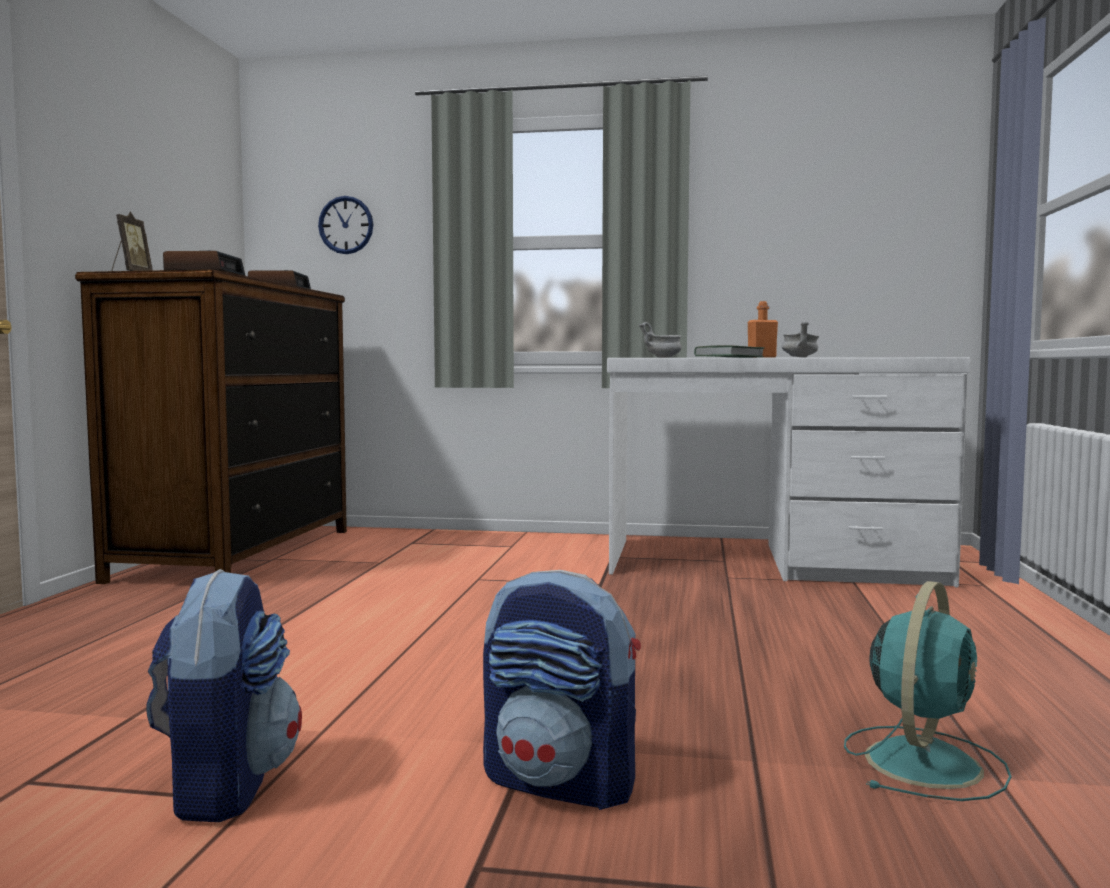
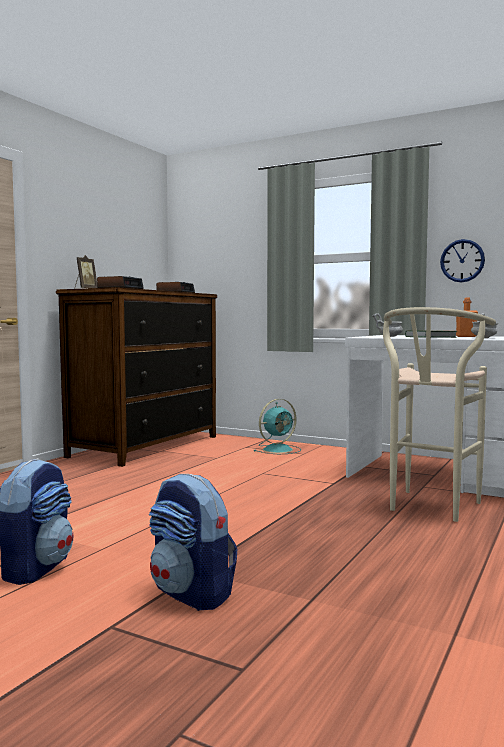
camera: 20 degrees right, 0 degrees up
(346, 225) = (221, 251): wall clock -> wall clock (462, 261)
(768, 606) = (430, 508): none -> beige stool
(924, 761) = (417, 618): turquoise fan -> turquoise fan (279, 449)

